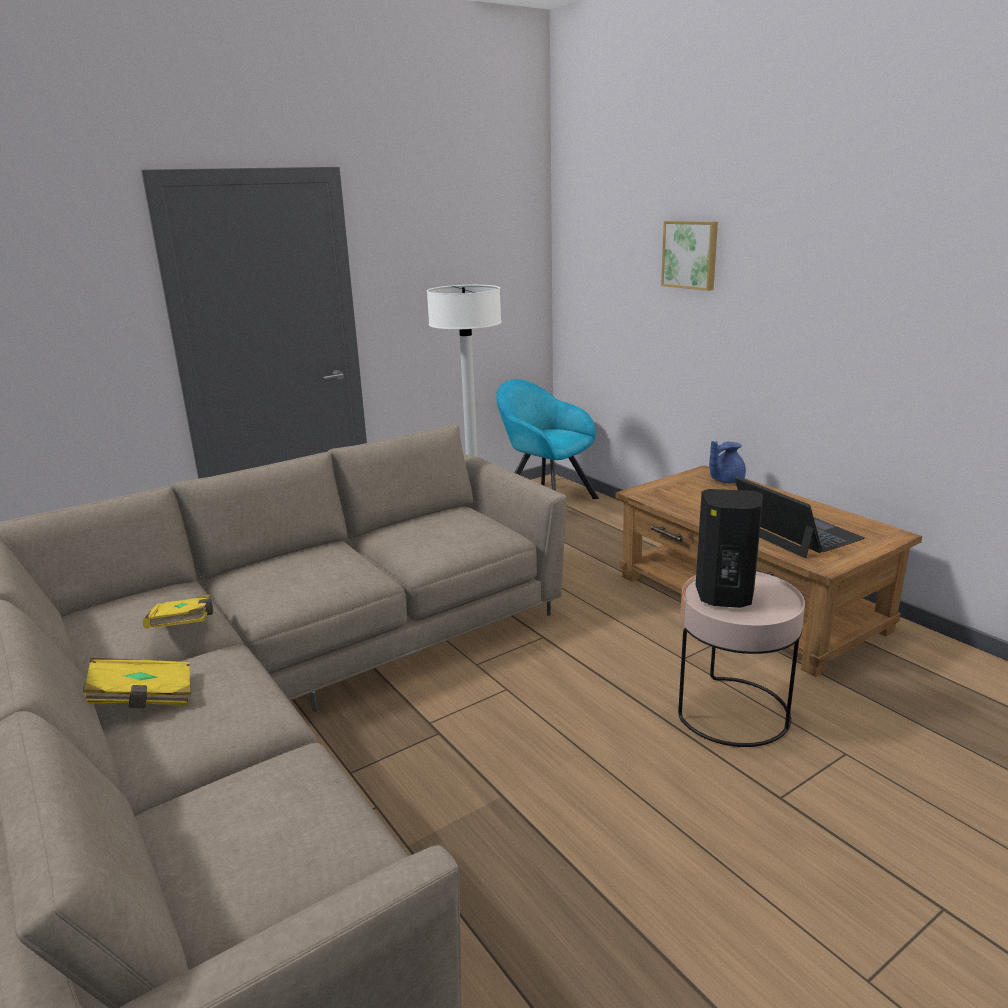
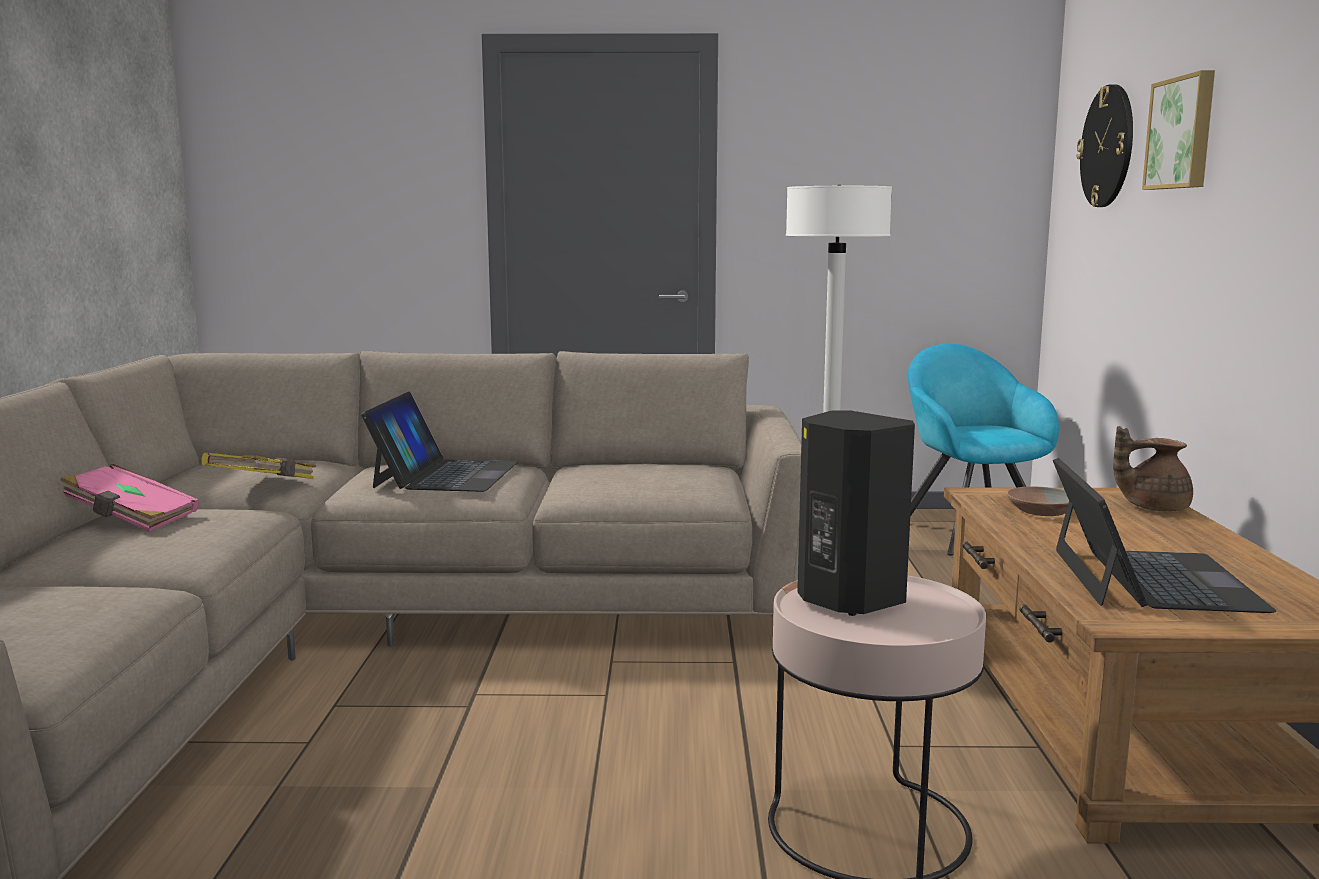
camera: 35 degrees right, 10 degrees down
(143, 700) = (131, 519): yellow book -> pink book
(308, 570) = (445, 475): none -> laptop
(614, 250) = (1107, 146): none -> wall clock
(686, 498) = (1041, 511): none -> brown bowl
(725, 481) = (1152, 507): blue teapot -> brown teapot

